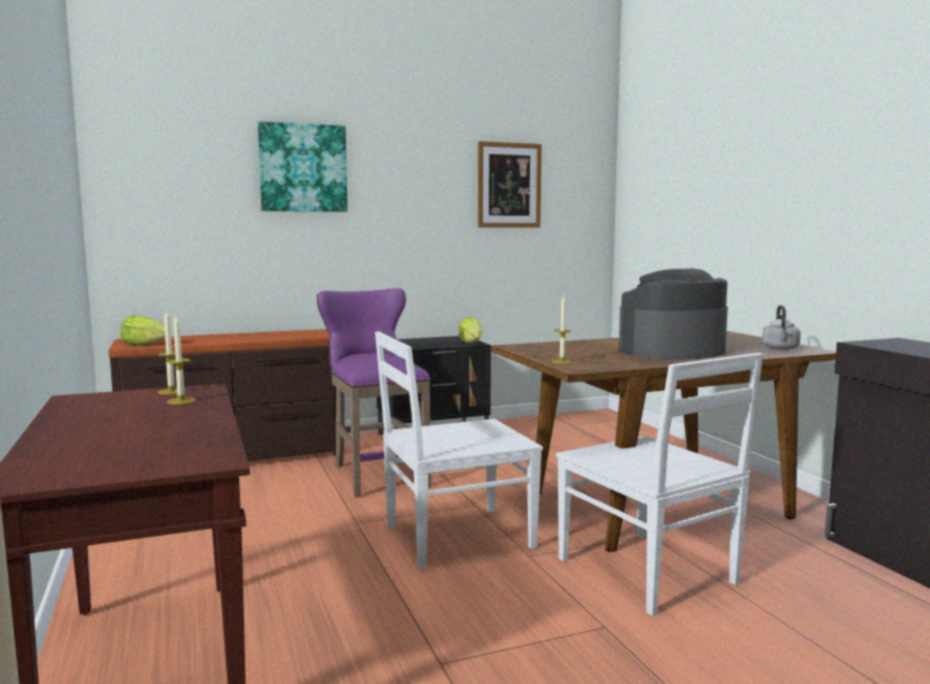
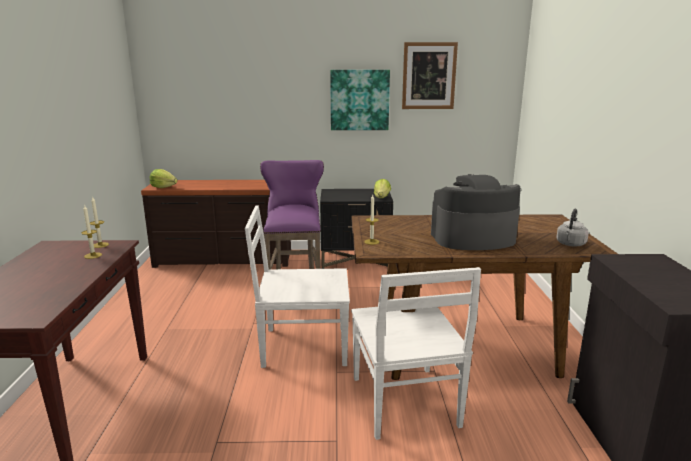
camera: 20 degrees right, 10 degrees up
(303, 168) = (271, 67): picture -> picture (359, 100)

